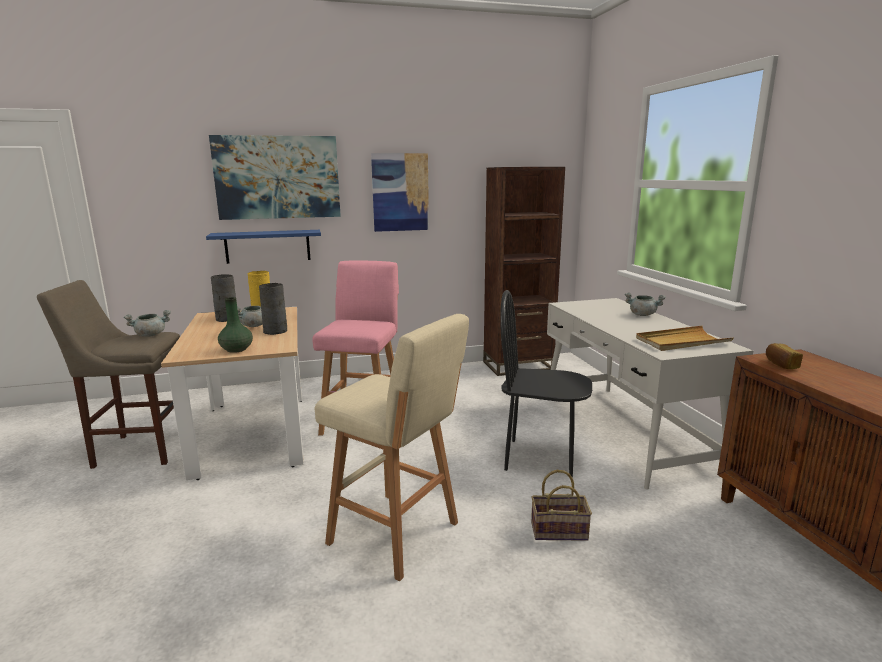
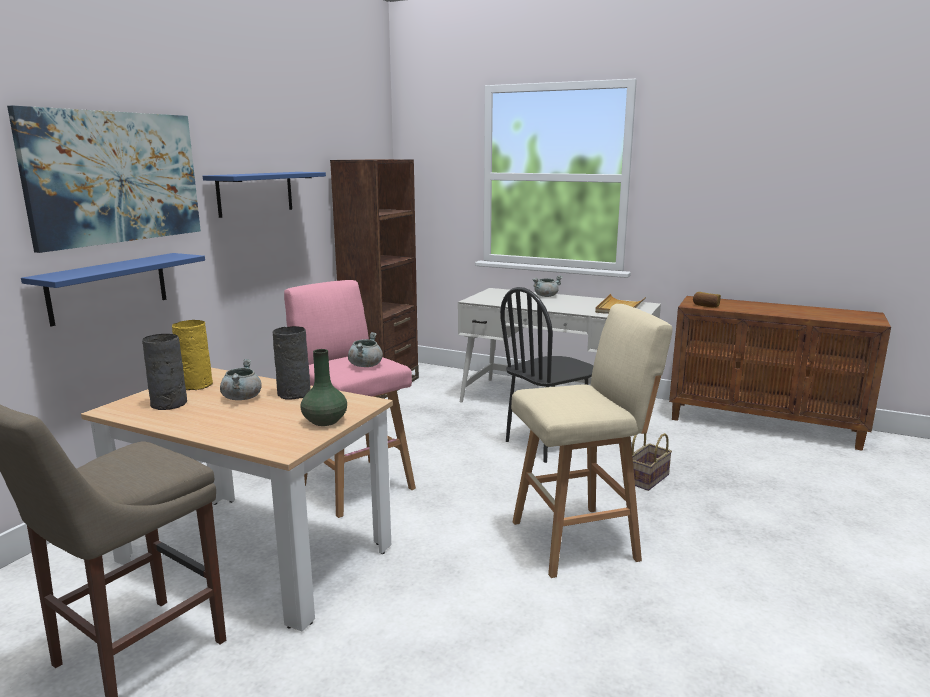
camera: 50 degrees left, 0 degrees up
(151, 335) = (132, 453): grey cooking pot -> grey cooking pot (365, 365)
(400, 192) = (255, 193): picture -> blue shelf

